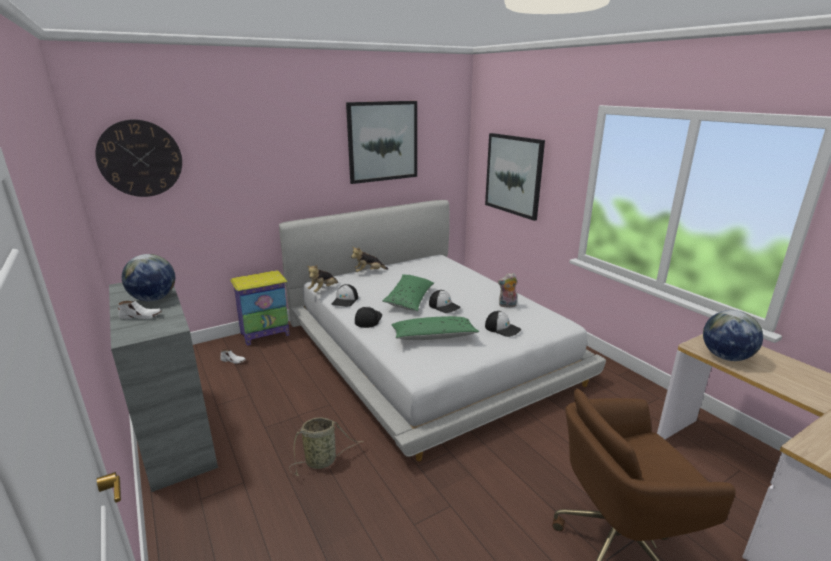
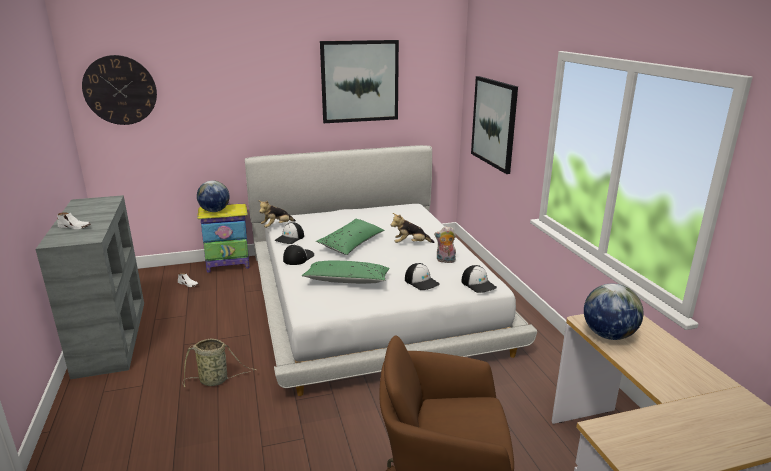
camera: 15 degrees right, 0 degrees up
(153, 299) = (94, 214): globe -> globe (214, 211)
(369, 272) = (332, 214): plush toy -> plush toy (410, 244)
(444, 306) = (379, 254): cap -> cap (478, 284)

